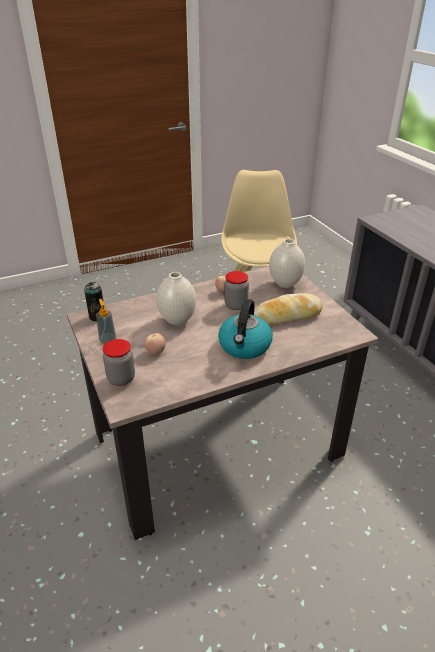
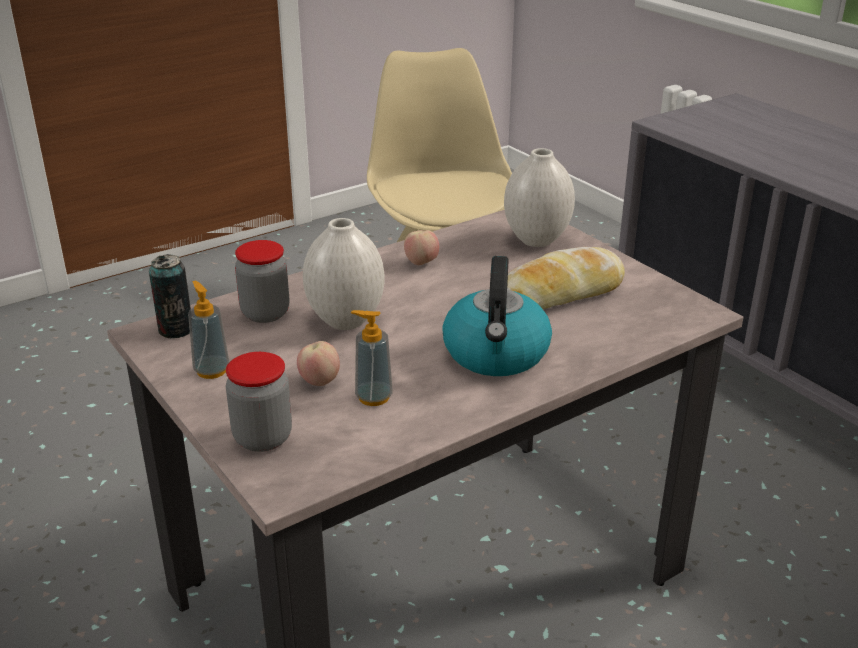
camera: 10 degrees left, 5 degrees down
(178, 363) = (373, 397): none -> soap dispenser
(236, 305) = (454, 285): jar -> jar (265, 313)

